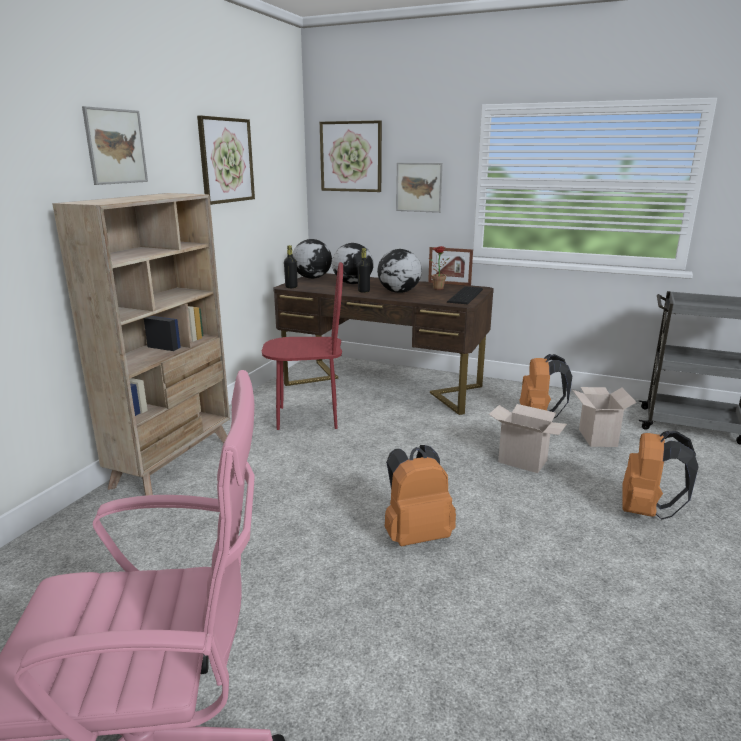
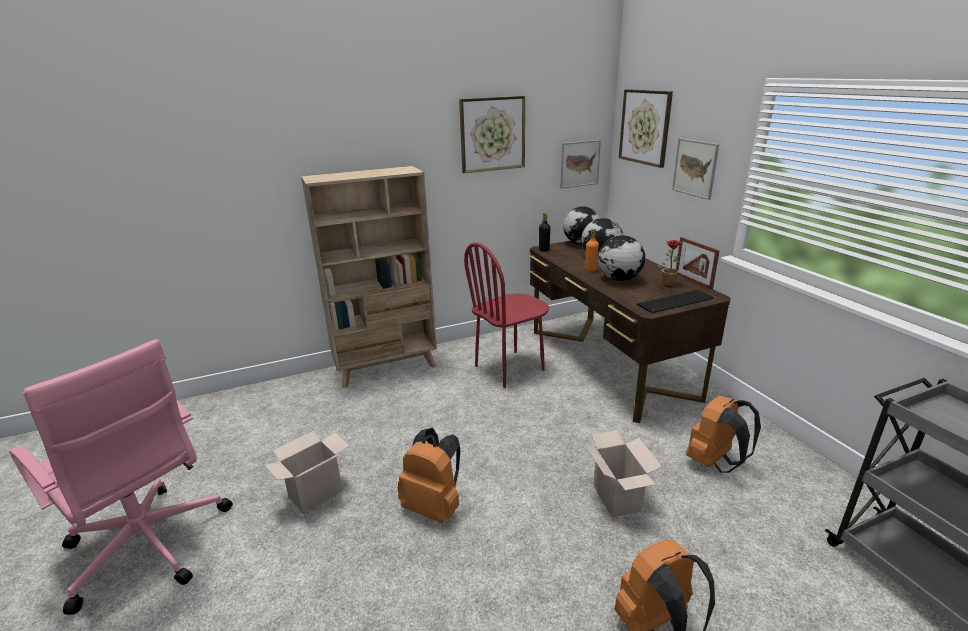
camera: 45 degrees right, 5 degrees up
(116, 146) = (368, 131): picture -> picture (579, 164)
(308, 417) = (509, 368): red chair -> red chair turned 105 degrees clockwise
(363, 291) = (590, 270): black bottle -> orange bottle
(596, 437) = (743, 518): cardboard box -> cardboard box (316, 493)

